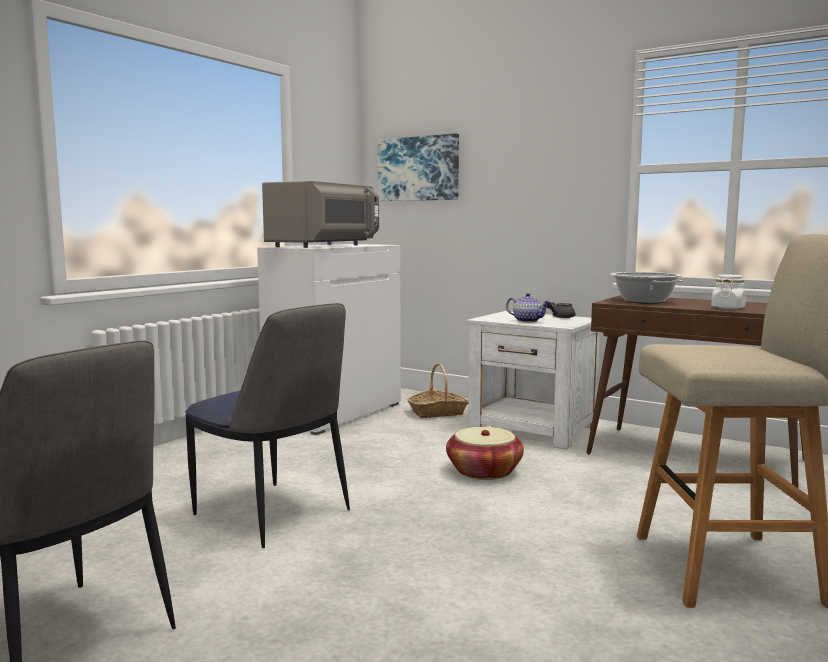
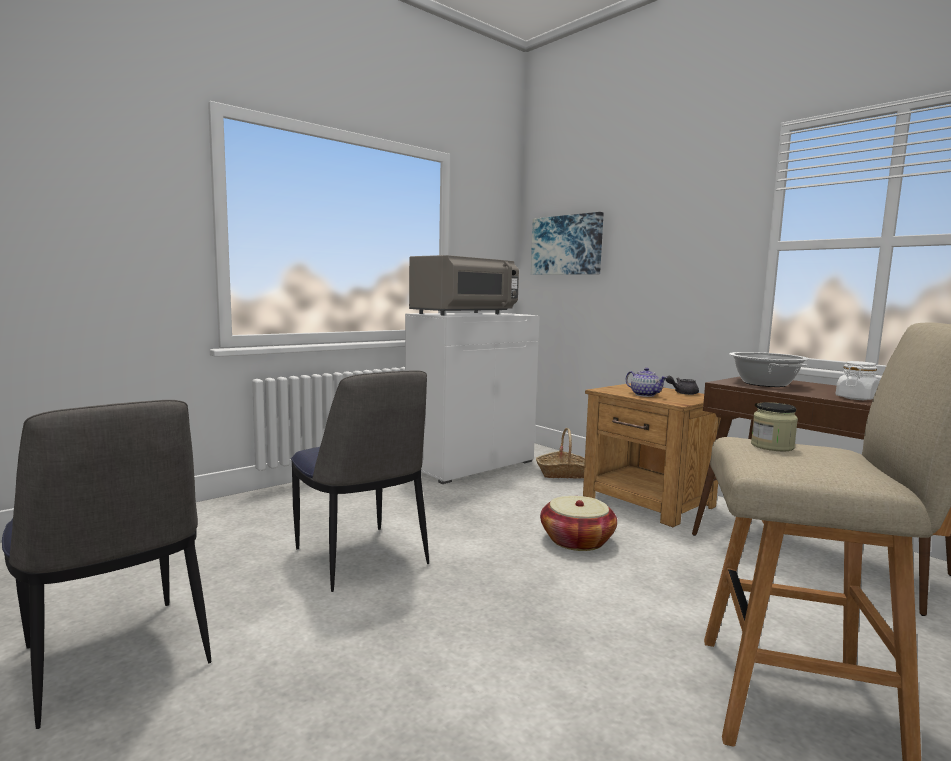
camera: 15 degrees right, 0 degrees up
(533, 430) = (648, 502): white nightstand -> brown nightstand
(698, 347) = (772, 446): none -> jar

